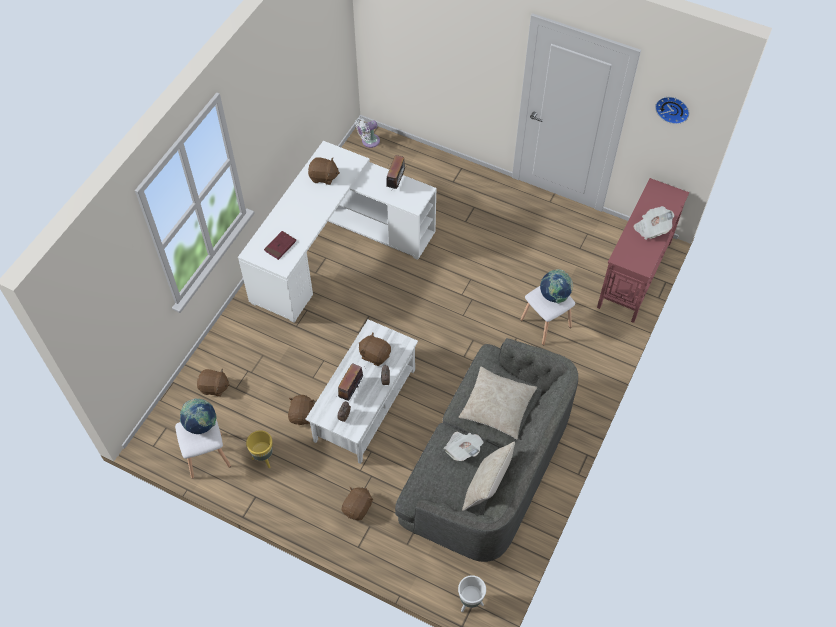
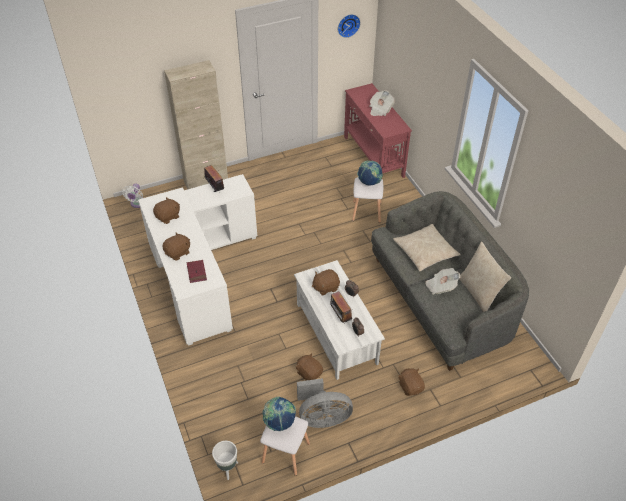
camera: 50 degrees left, 10 degrees down
(214, 387) = (233, 412): brown plush toy -> brown plush toy (178, 252)
(264, 458) = (322, 417): yellow planter -> grey fan
(449, 167) = (206, 181): none -> beige cabinet
(470, 602) = (528, 370): white planter -> white planter (228, 469)

